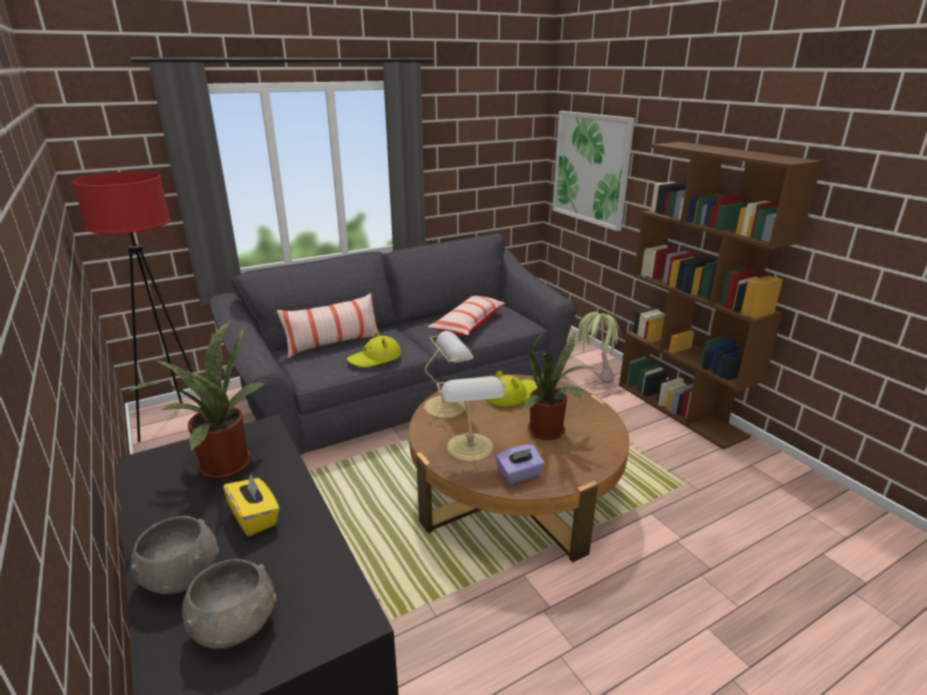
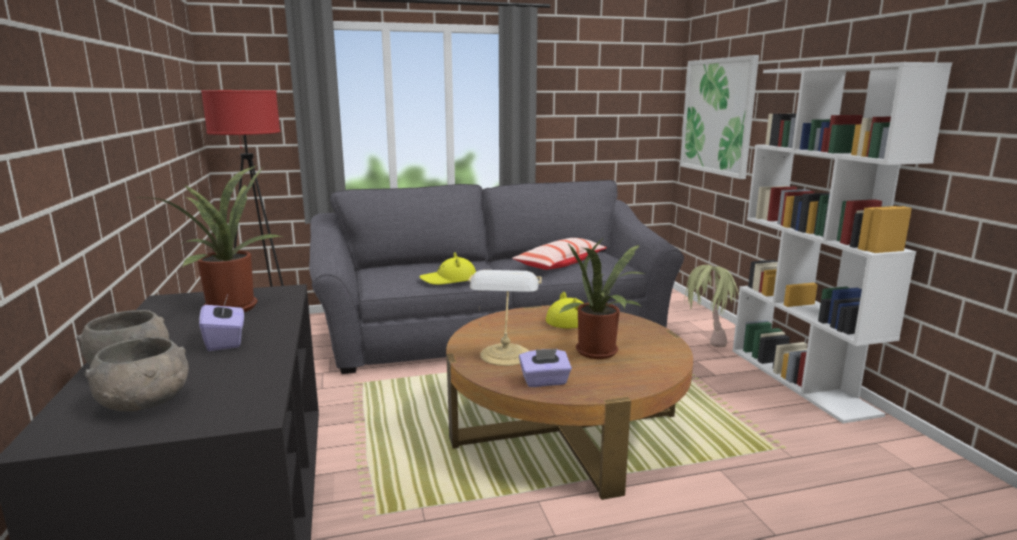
camera: 15 degrees right, 10 degrees down
(255, 518) = (226, 341): yellow tissue box -> purple tissue box
(333, 344) = (416, 267): pillow -> none
(447, 406) = (502, 323): table lamp -> none
(680, 409) = (801, 380): brown bookcase -> white bookcase

